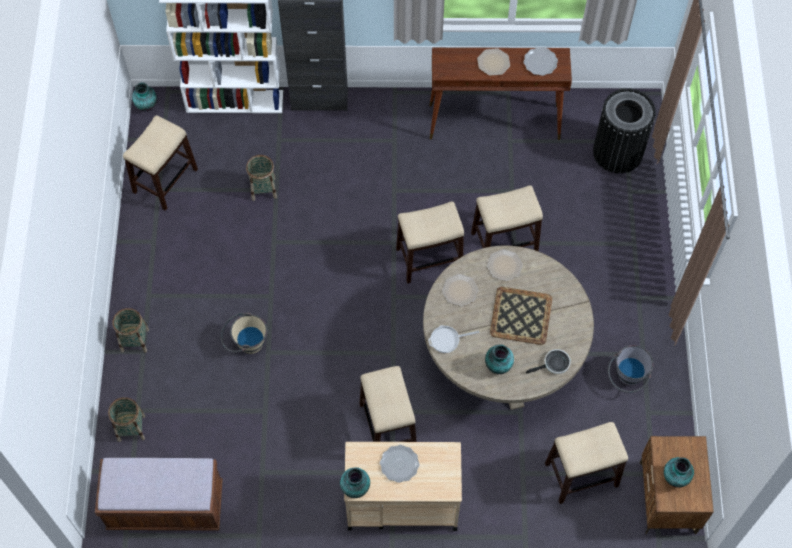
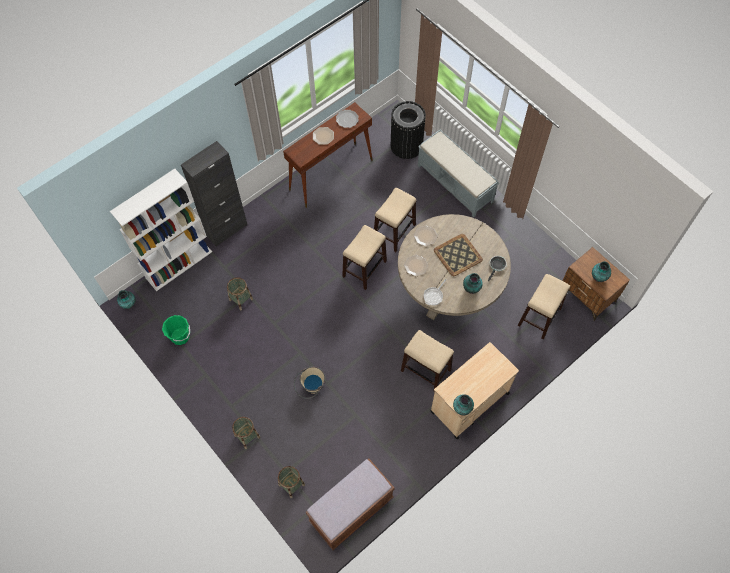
camera: 40 degrees left, 0 degrees up
(165, 180) = (180, 336): stool -> green bucket
(399, 464) = (471, 378): plate -> none
(627, 378) = (515, 253): grey bucket -> none
(633, 241) = (455, 184): none -> grey bench

